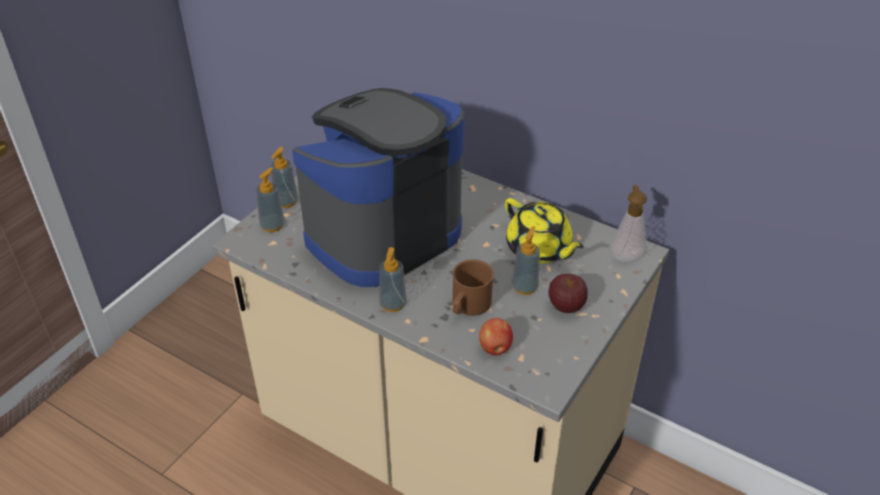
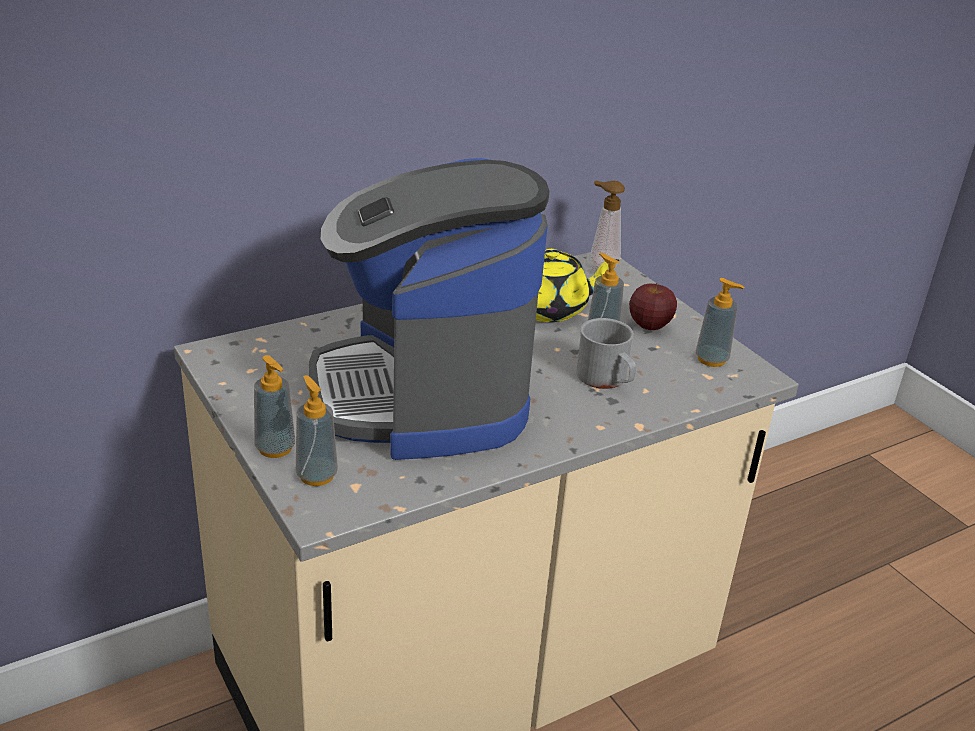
camera: 65 degrees left, 10 degrees down
(393, 304) = (563, 427): soap dispenser -> soap dispenser (711, 359)
(468, 306) = (606, 380): brown mug -> grey mug
(495, 348) = (684, 386): apple -> none

